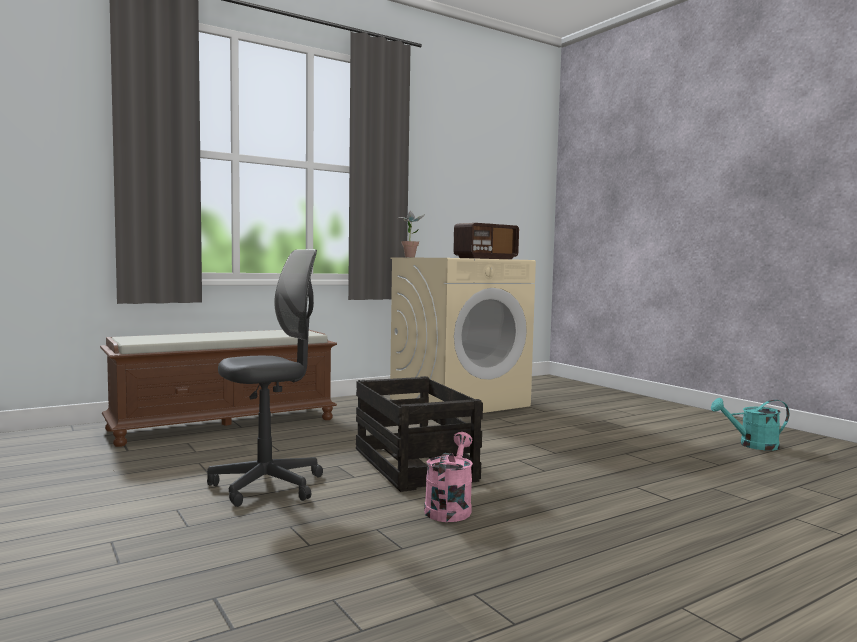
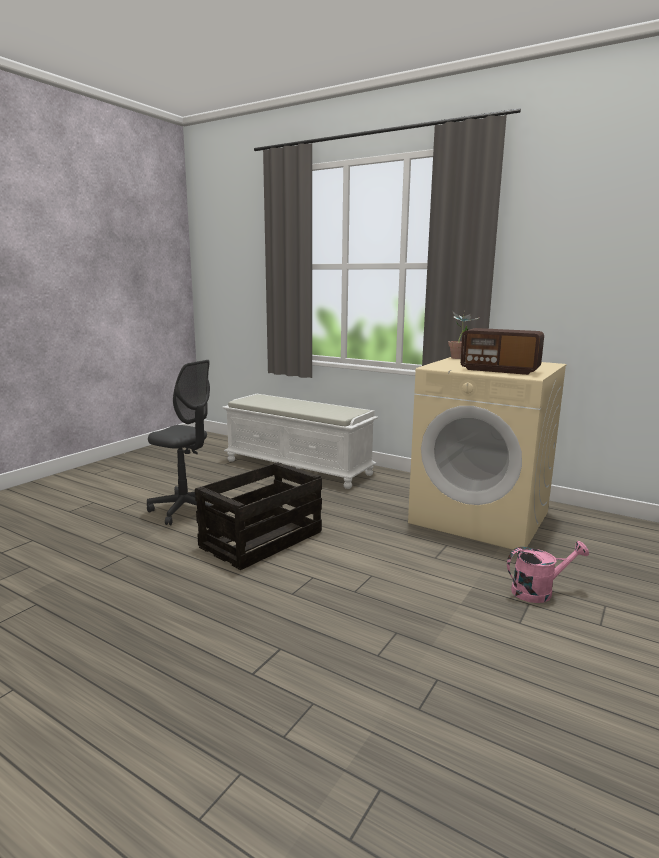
camera: 65 degrees right, 10 degrees up
(225, 424) = (299, 467): brown bench -> white bench
(449, 508) = (175, 570): pink watering can -> pink watering can (538, 591)
(752, 445) = (565, 746): turquoise watering can -> none

